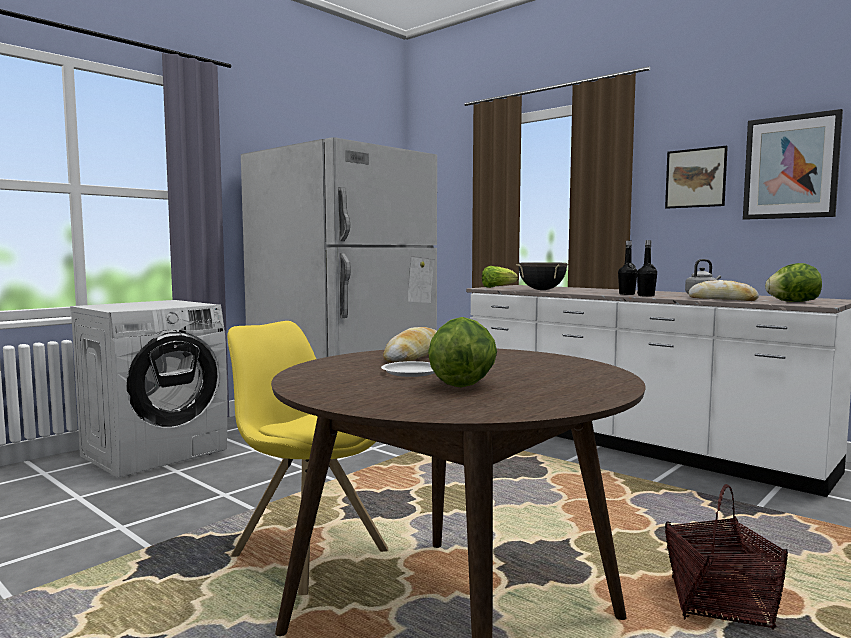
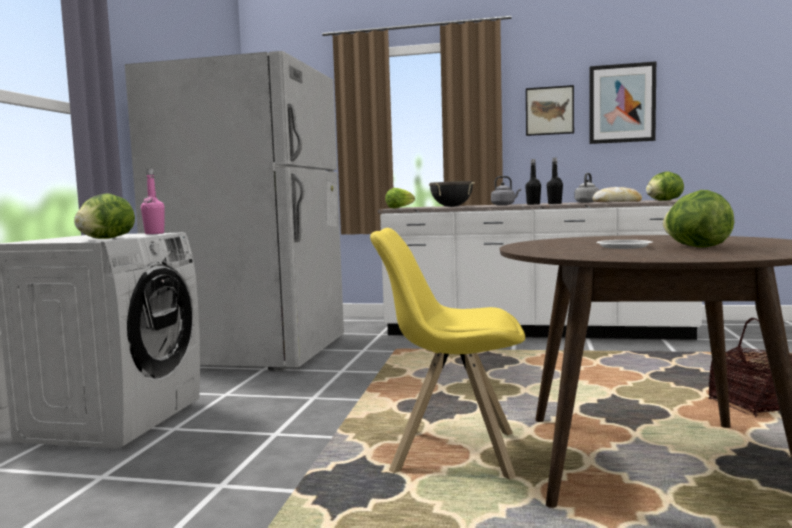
camera: 30 degrees left, 0 degrees up
(131, 308) = (105, 238): none -> lettuce
(195, 304) = (154, 233): none -> pink bottle
(414, 356) = (561, 243): bread -> none
(602, 292) = (504, 205): none -> grey kettle

